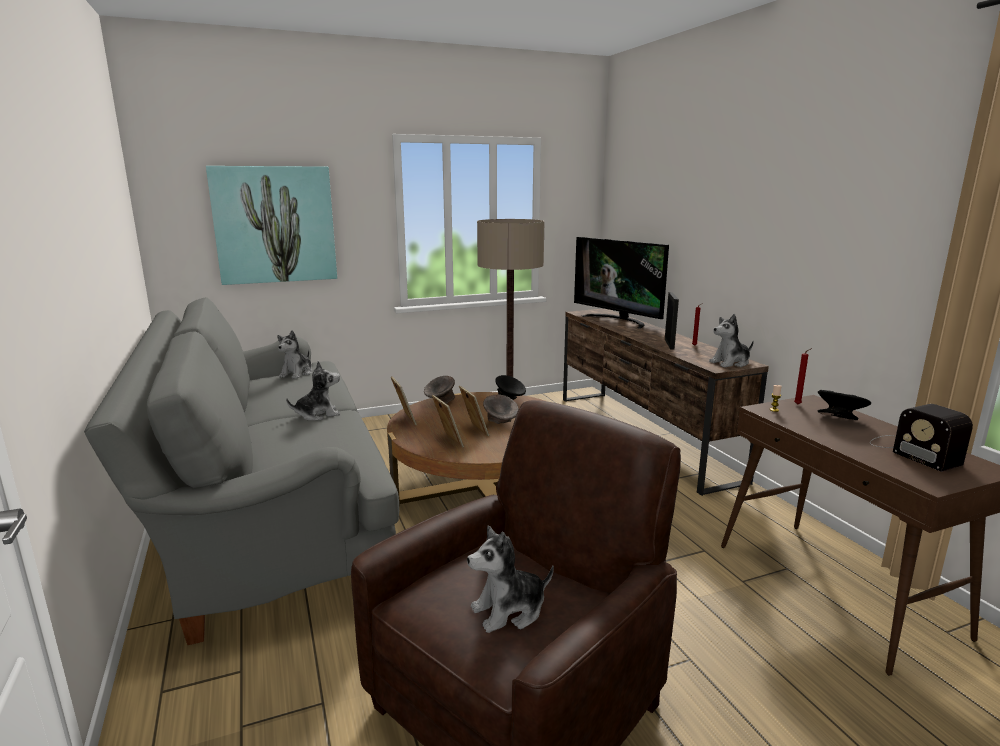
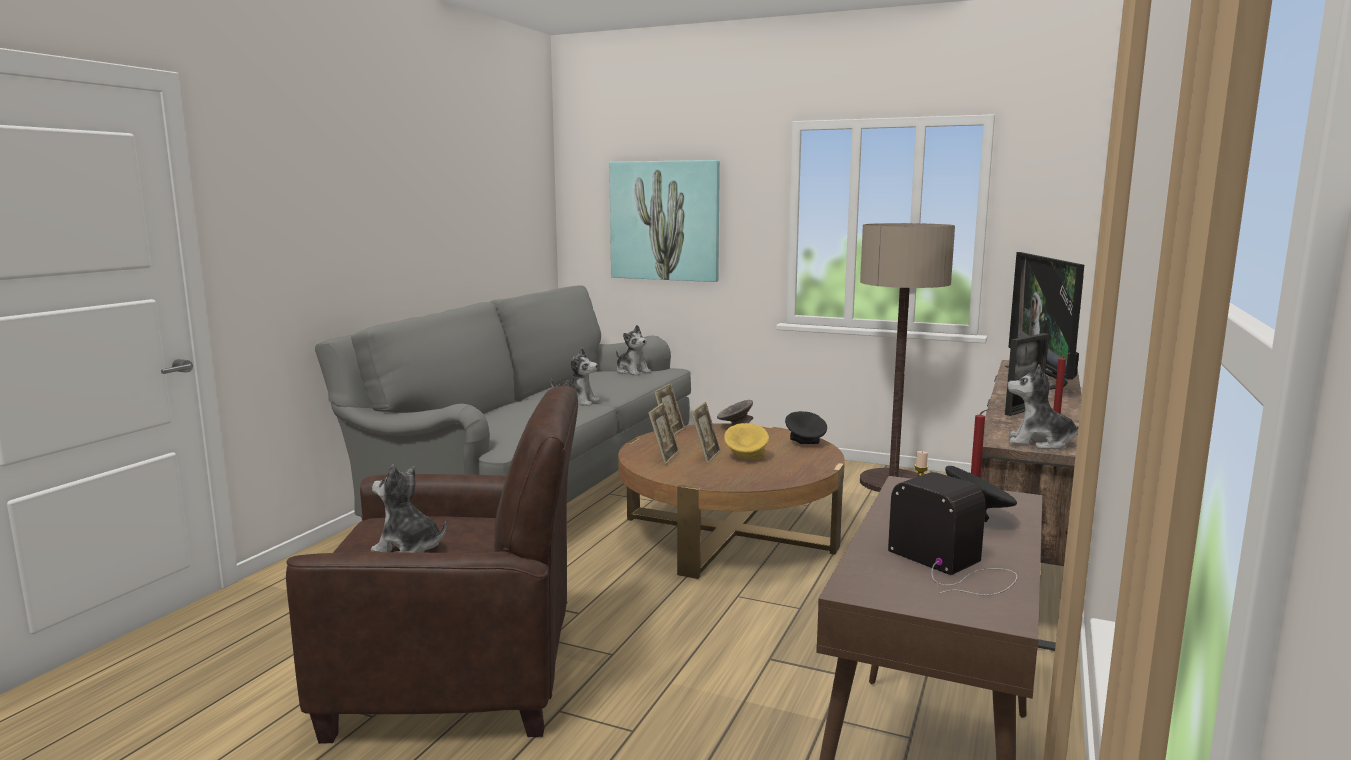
camera: 45 degrees right, 5 degrees down
(297, 373) = (632, 372): plush toy -> plush toy turned 105 degrees counterclockwise
(501, 423) = (746, 458): grey bowl -> yellow bowl
(911, 451) = (954, 567): radio -> radio turned 120 degrees clockwise

